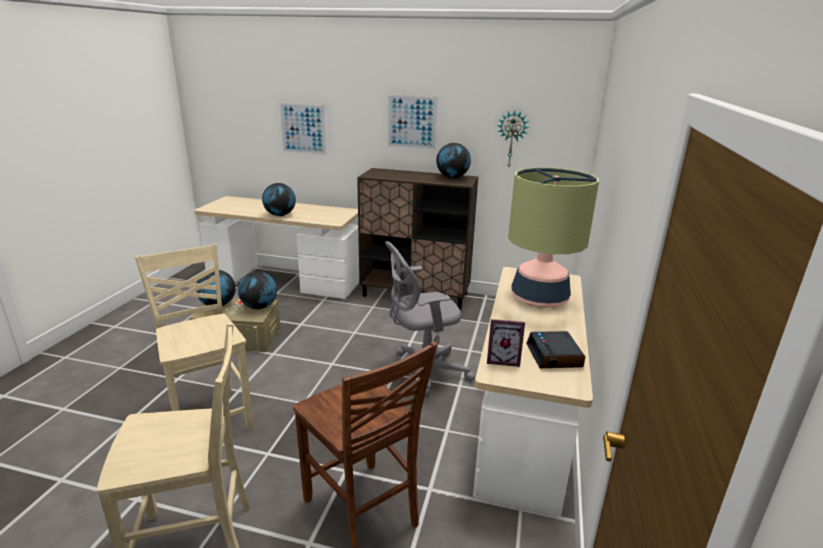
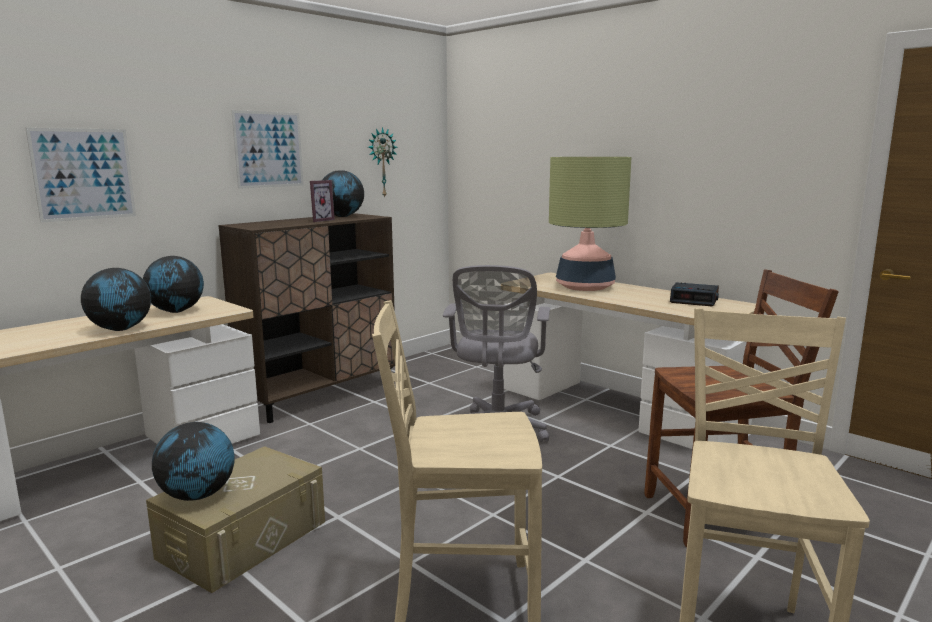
camera: 60 degrees left, 10 degrees down
(259, 307) = (266, 462): globe -> globe (177, 311)
(503, 360) = (693, 311): picture frame -> picture frame (319, 220)

